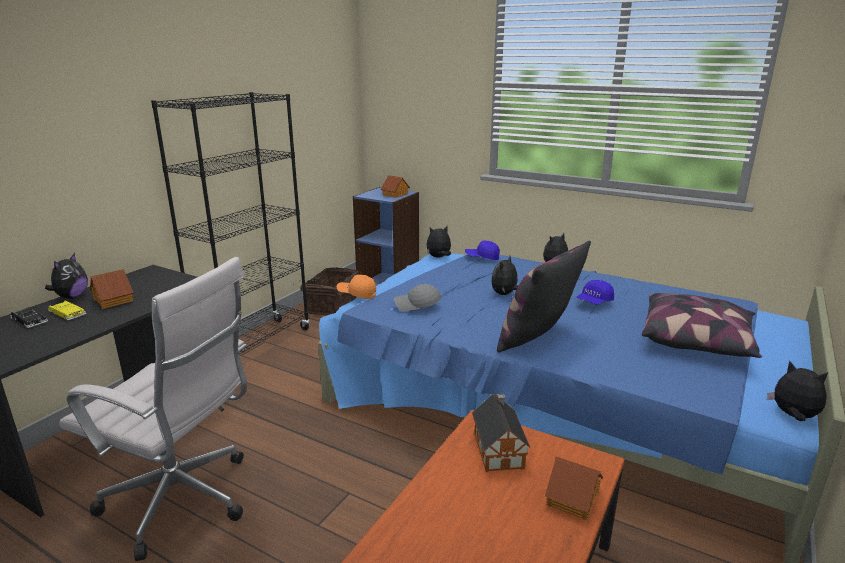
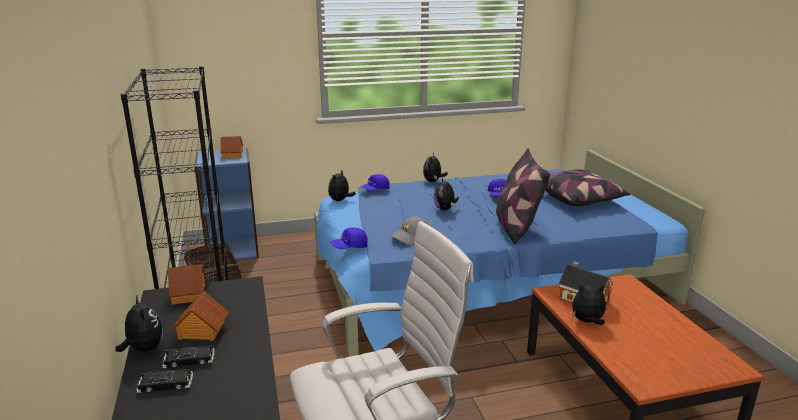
camera: 45 degrees left, 0 degrees up
(67, 314) = (189, 360): yellow toy car -> black toy car
(357, 294) = (349, 247): orange cap -> blue cap
(573, 498) = (647, 301): toy house -> toy house (189, 294)
(793, 416) = (664, 219): plush toy -> plush toy (587, 322)

